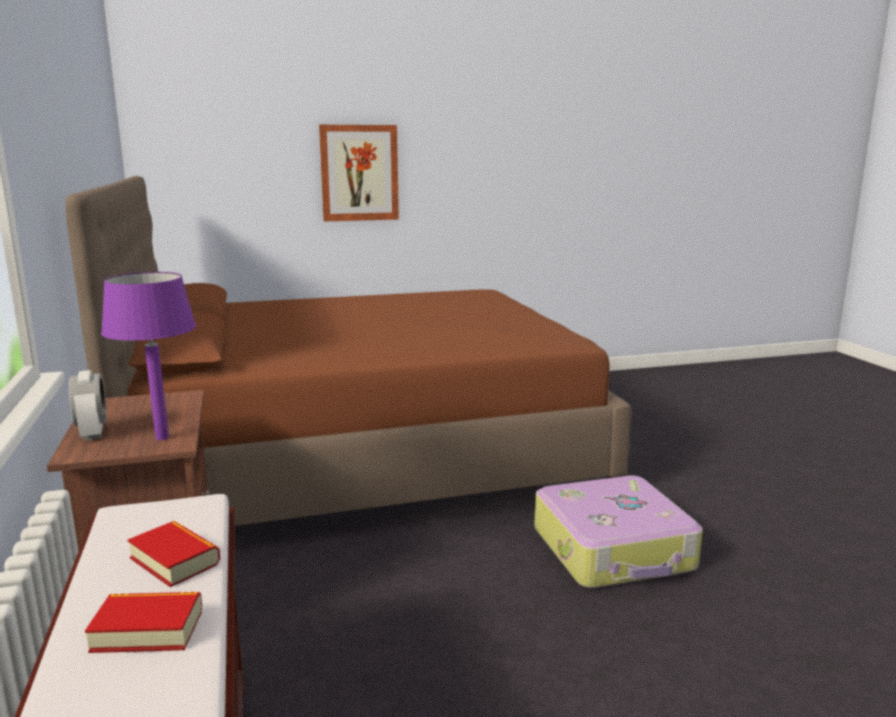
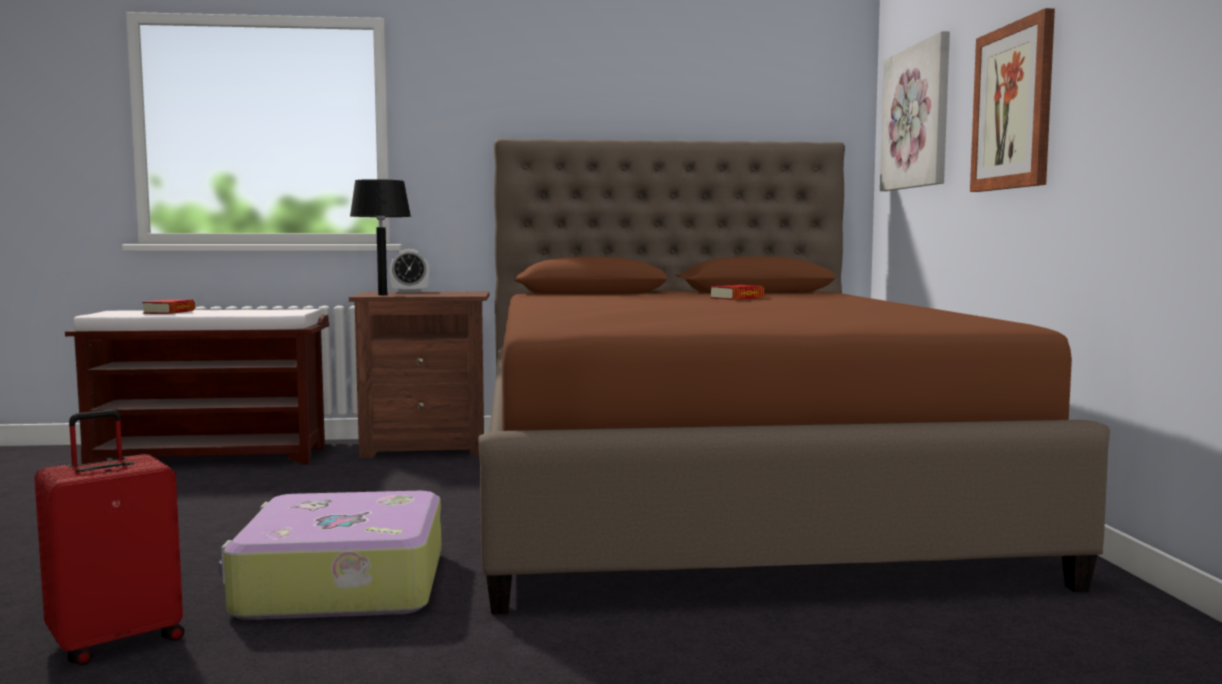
camera: 100 degrees right, 10 degrees down
(161, 437) = (382, 295): purple table lamp -> black table lamp
(175, 560) = (229, 312): book -> book (737, 298)
(220, 162) = (917, 117): none -> picture
(758, 602) = (116, 642): none -> red suitcase

